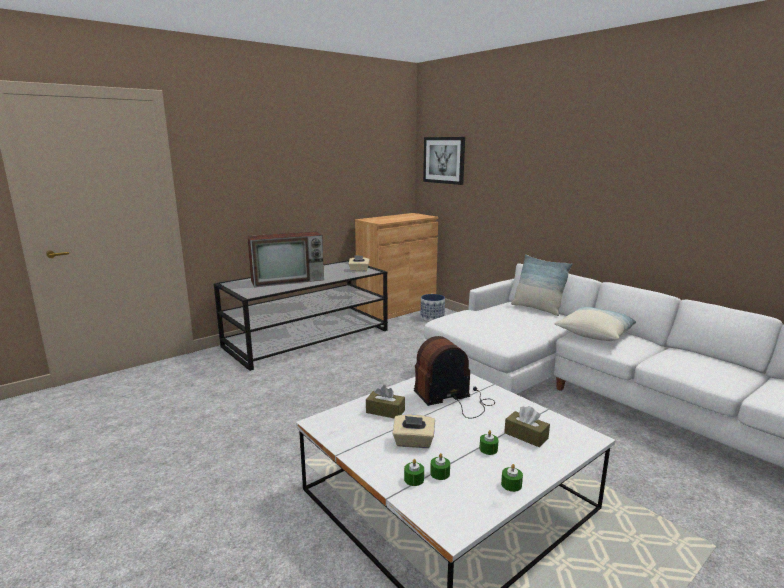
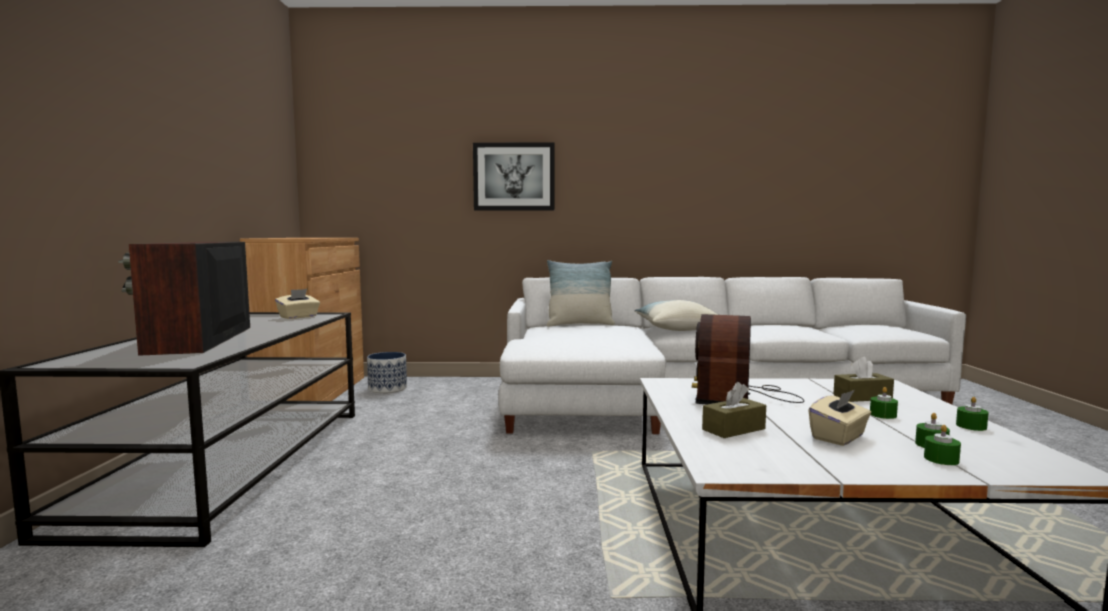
camera: 50 degrees left, 10 degrees down
(289, 280) = (201, 340): television -> television turned 150 degrees clockwise
(444, 160) = (360, 153): picture -> picture (514, 177)

